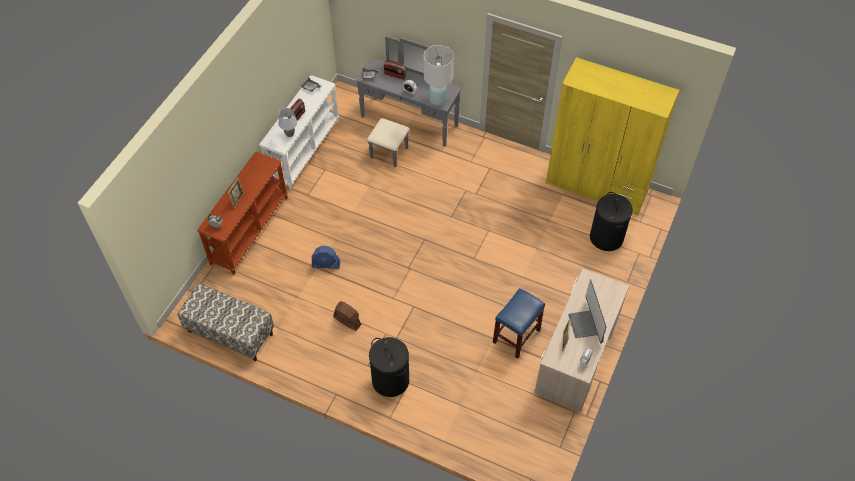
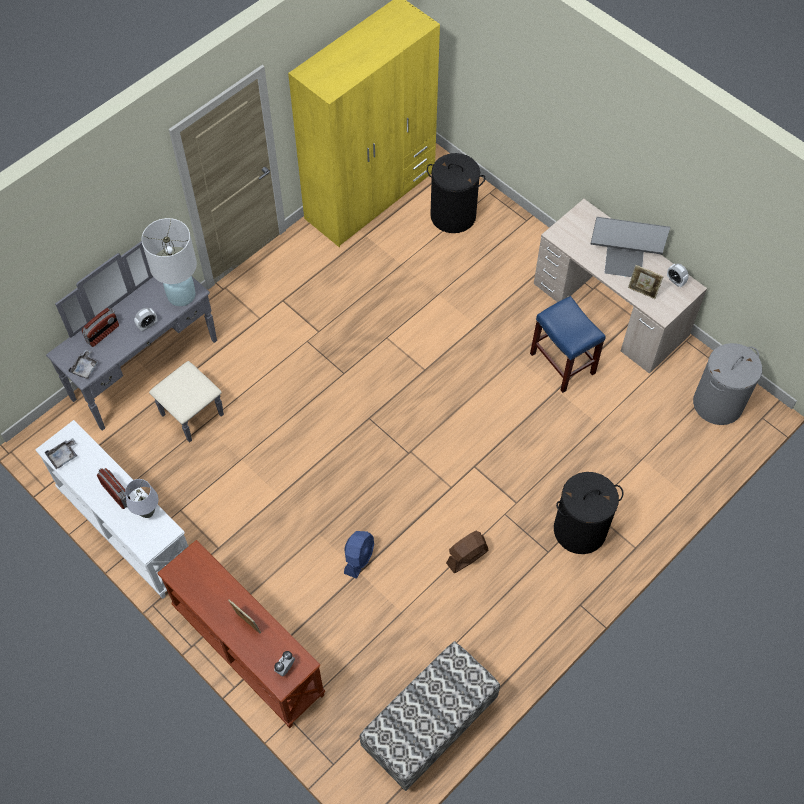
camera: 70 degrees left, 5 degrees up
(529, 445) = (718, 404): none -> grey laundry basket

